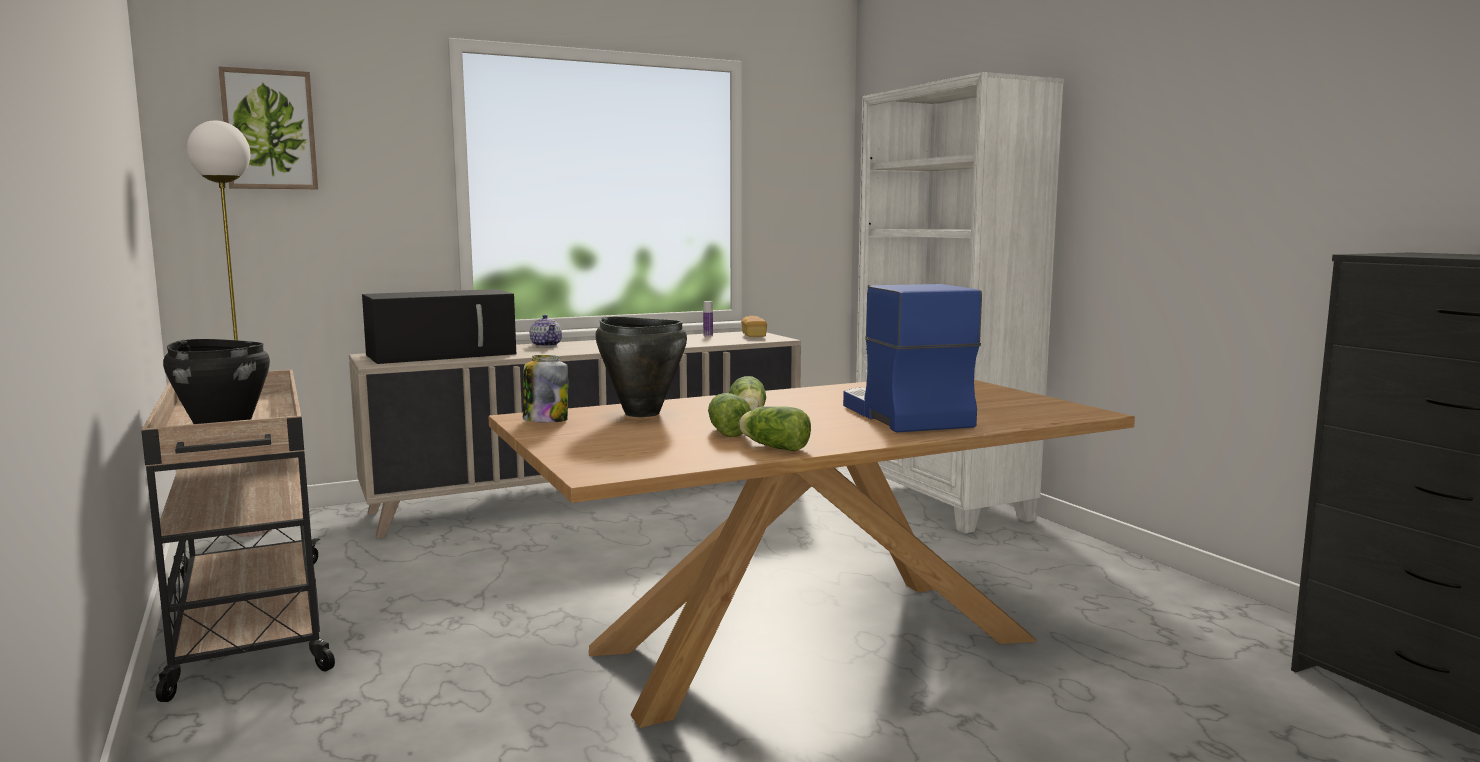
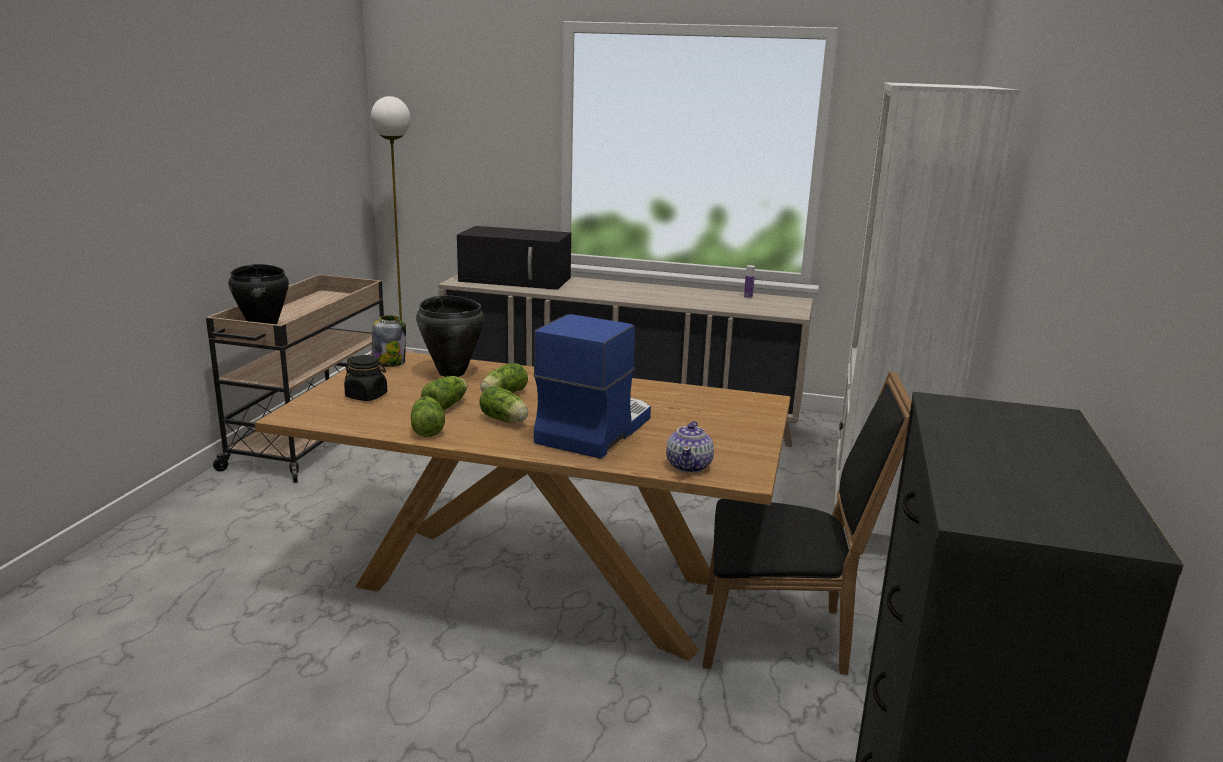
camera: 40 degrees right, 10 degrees up
(269, 130) = (439, 98): picture -> none
(546, 345) = (602, 283): teapot -> teapot (689, 466)
(621, 443) = (366, 396): none -> black jar
(754, 336) = (784, 305): bread -> none
(817, 427) = (505, 420): none -> lettuce
(1051, 597) = (783, 634): none -> black chair

